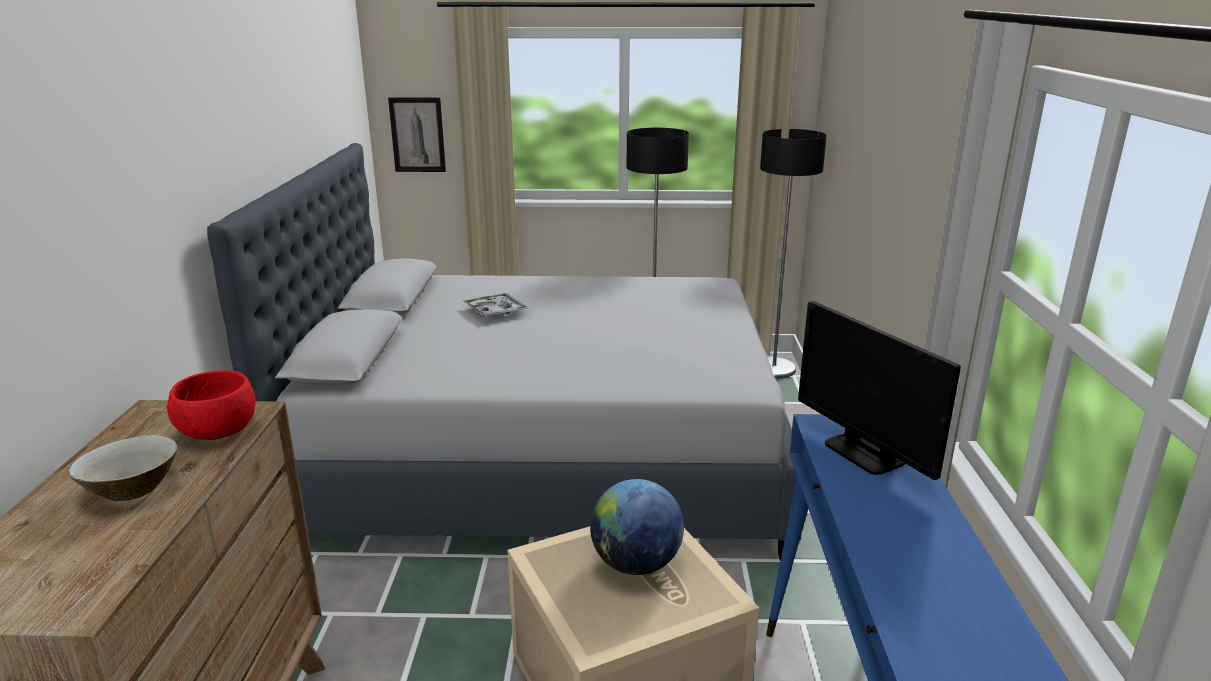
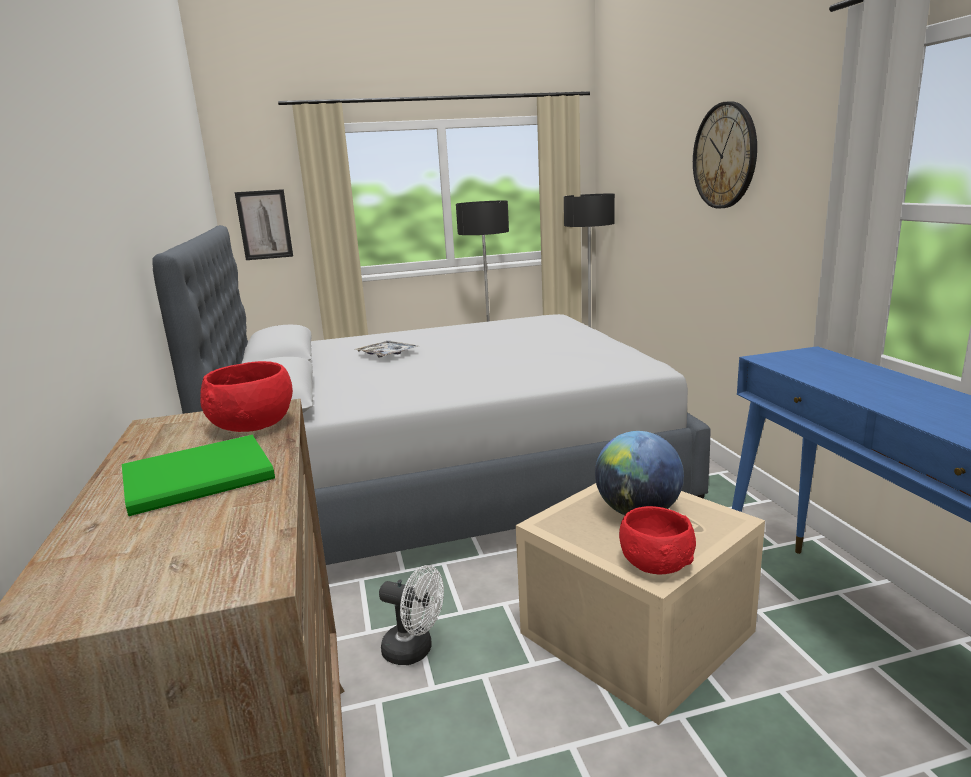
camera: 15 degrees left, 5 degrees down
(132, 489) = (203, 478): beige bowl -> green book
(407, 645) = (415, 650): none -> white fan
(605, 629) = (656, 563): none -> red bowl
(864, 453) = (824, 367): monitor -> none
(901, 138) = (725, 156): none -> wall clock

